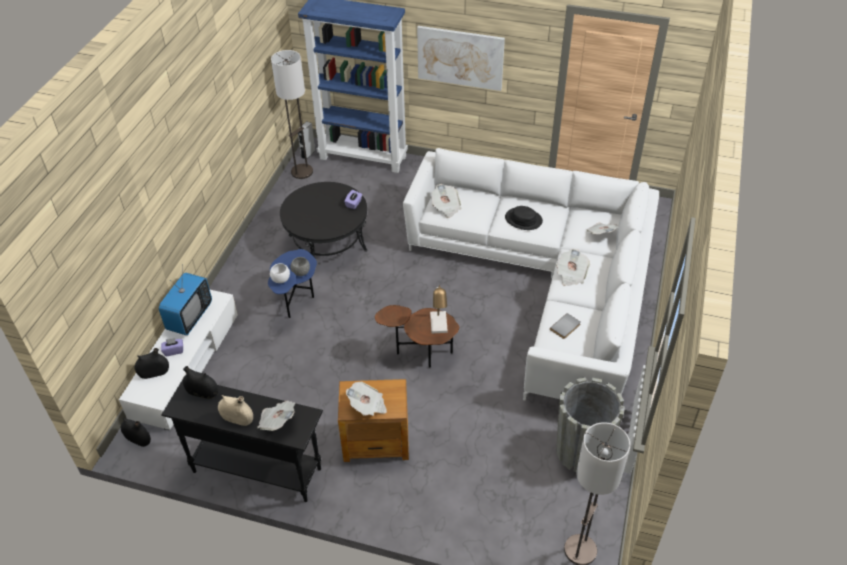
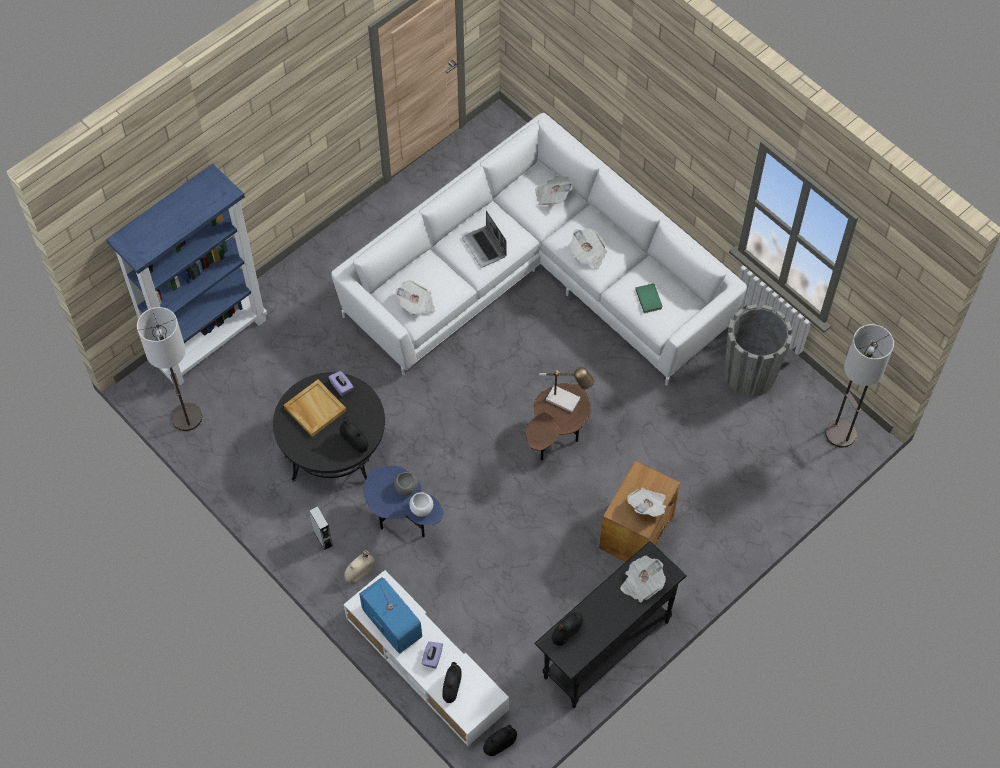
camera: 60 degrees left, 15 degrees up
(237, 418) = (617, 615): beige vase -> beige vase (360, 573)
(308, 154) = (157, 395): grey speaker -> grey speaker (323, 538)
(315, 228) = (354, 442): none -> black vase
(327, 199) = (314, 409): none -> beige tray
(460, 57) = (276, 157): picture -> none
(523, 219) = (485, 247): black hat -> laptop
(566, 327) = (649, 298): grey book -> green book

